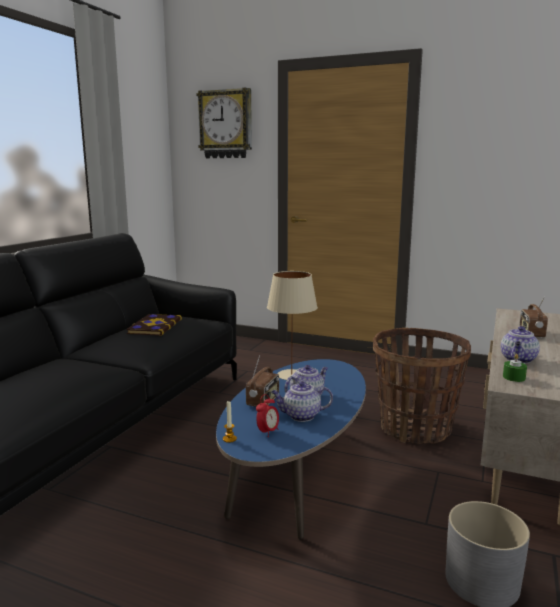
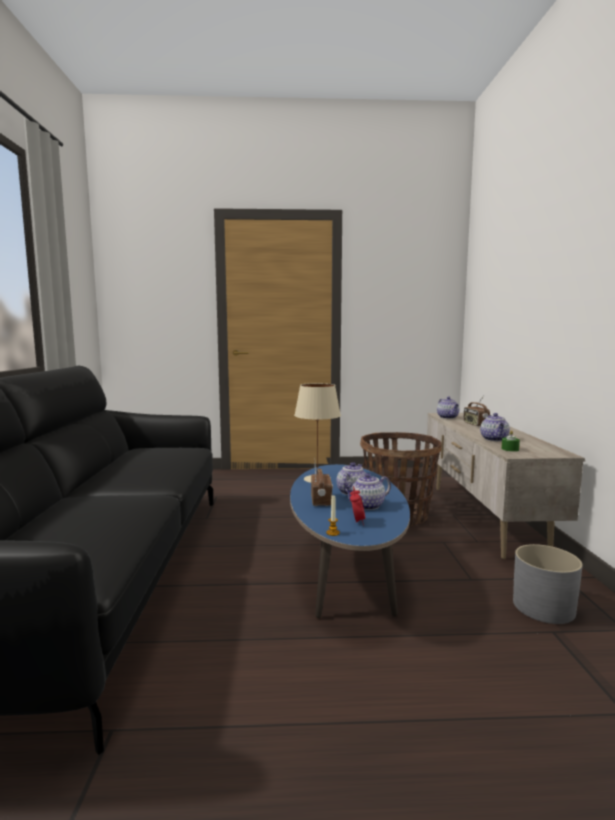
camera: 25 degrees left, 5 degrees down
(154, 326) = (145, 456): book -> none
(226, 124) = (160, 264): wall clock -> none
(511, 318) = (448, 417): none -> teapot

